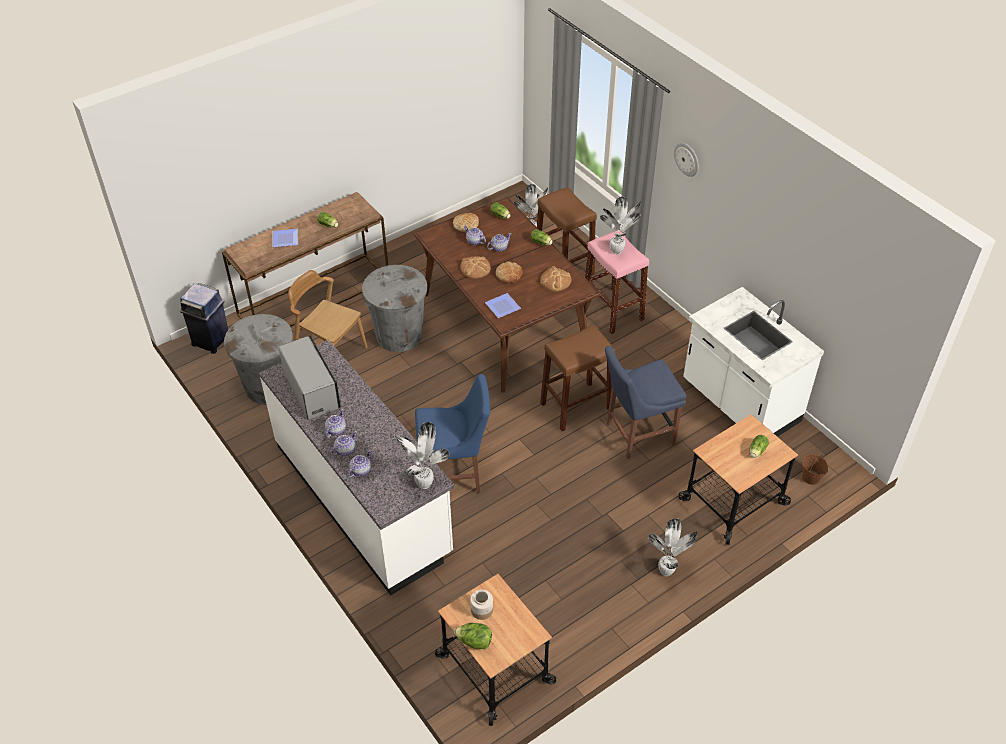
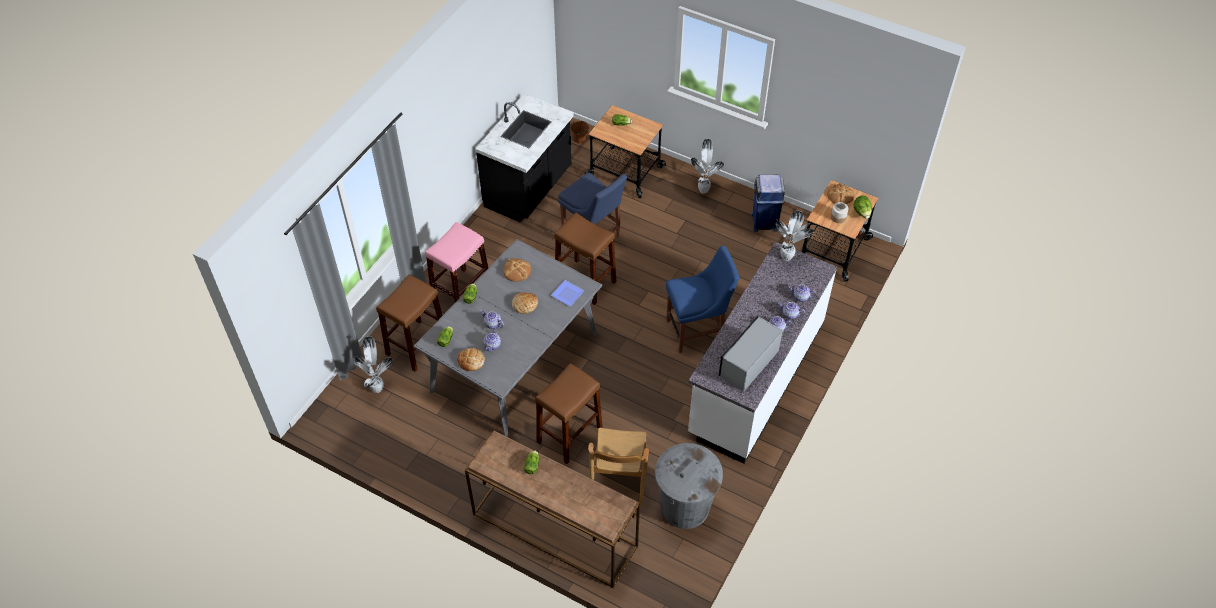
camera: 115 degrees left, 5 degrees up
(211, 341) = (658, 590): blue trash can -> blue trash can (764, 222)
(284, 240) = (572, 492): plate -> none
(399, 335) = (569, 435): grey trash can -> brown stool
(455, 475) = (697, 331): blue chair -> blue chair turned 105 degrees clockwise
(475, 268) = (529, 330): bread -> bread (840, 195)
(503, 323) = (514, 363): brown dining table -> grey dining table
(617, 251) = (456, 243): potted plant -> none
(687, 159) = (413, 144): wall clock -> none
(739, 403) = (529, 189): white counter -> black counter

